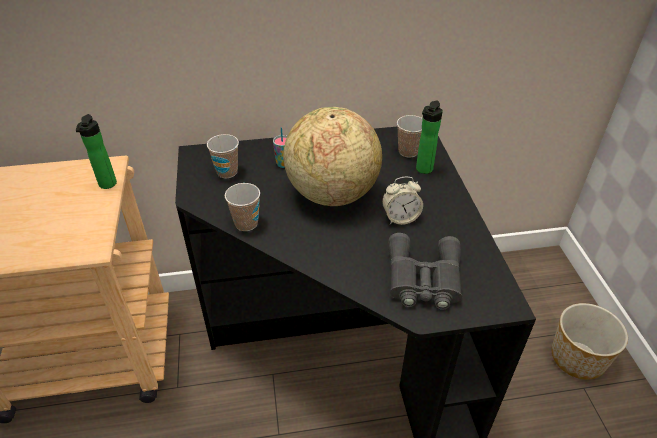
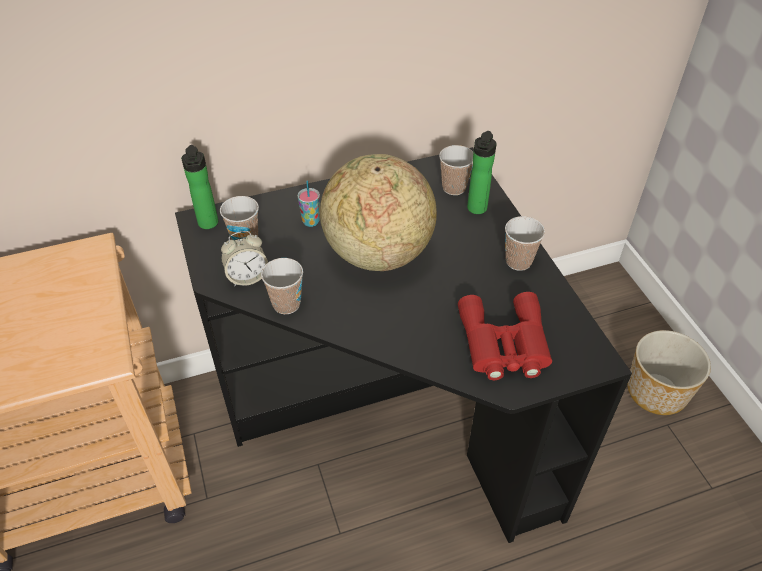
camera: 10 degrees left, 5 degrees up
(107, 185) = (99, 276): bottle -> bottle (208, 225)
(400, 218) = (463, 274): alarm clock -> alarm clock (247, 277)
(423, 279) = (504, 345): grey binoculars -> red binoculars
(451, 214) = (518, 261): none -> cup

